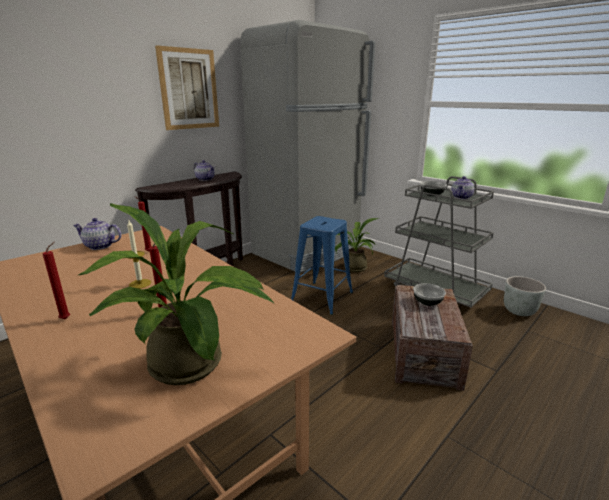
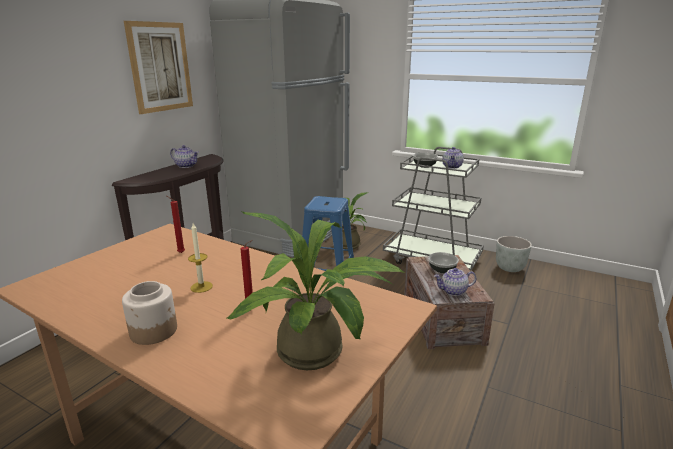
camera: 15 degrees left, 0 degrees up
(67, 318) = (154, 331): red candle -> jar
(99, 246) = (119, 253): teapot -> teapot (453, 291)

